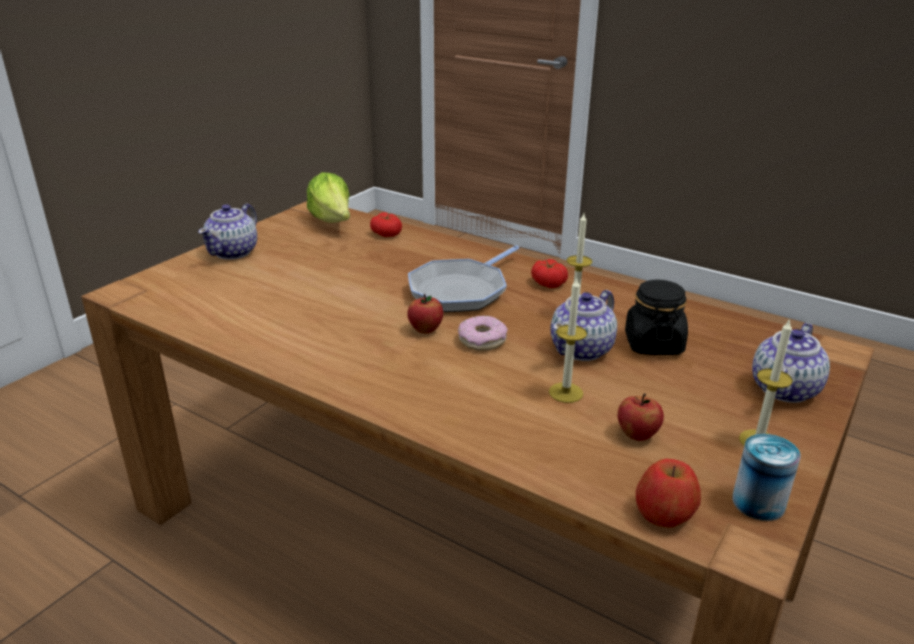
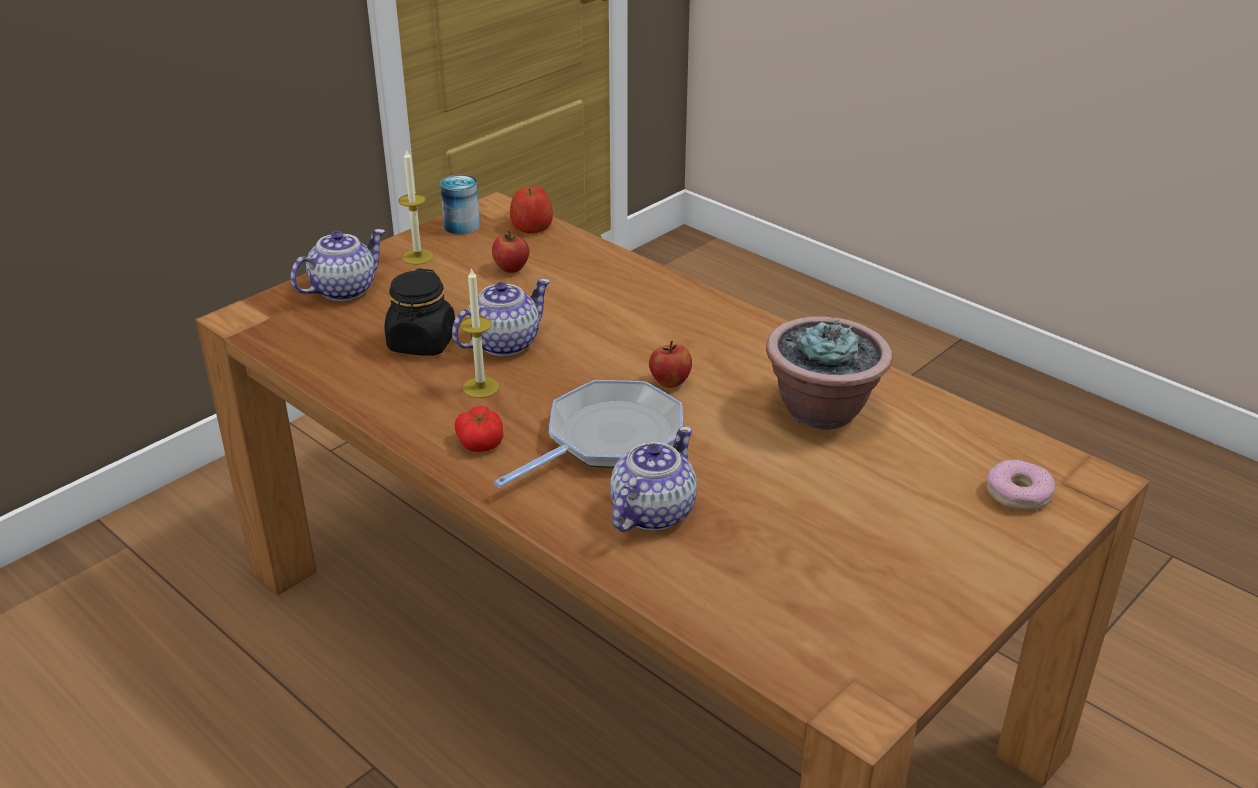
camera: 170 degrees left, 5 degrees up
(233, 252) = (972, 561): teapot -> teapot (651, 512)
(301, 319) = (822, 410): none -> potted plant
(333, 222) = (810, 641): lettuce -> none
(386, 233) = (703, 591): tomato -> none
(482, 340) = (608, 363): donut -> donut (1018, 493)
(565, 392) = (549, 304): candle -> none

